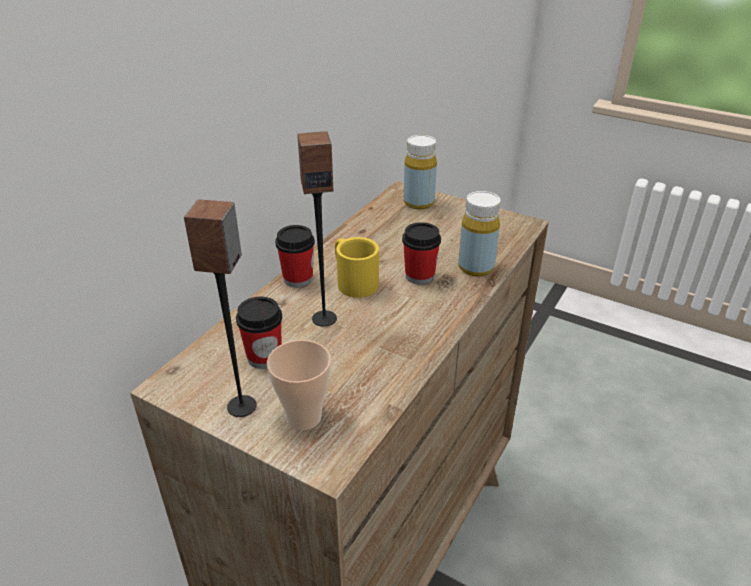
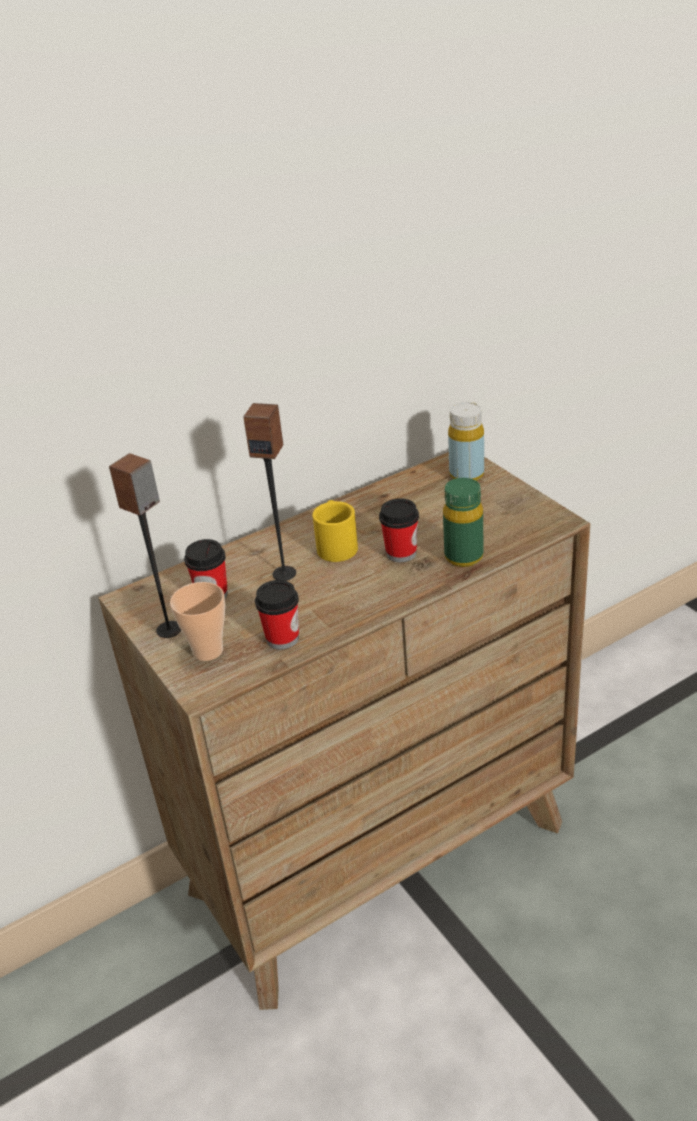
camera: 30 degrees right, 0 degrees up
(298, 279) = (289, 531): cup -> cup (282, 638)
(476, 267) = (463, 557): yellow bottle -> green bottle

